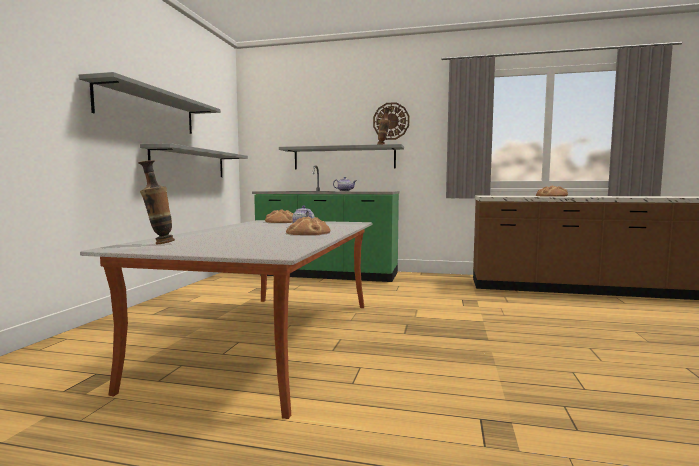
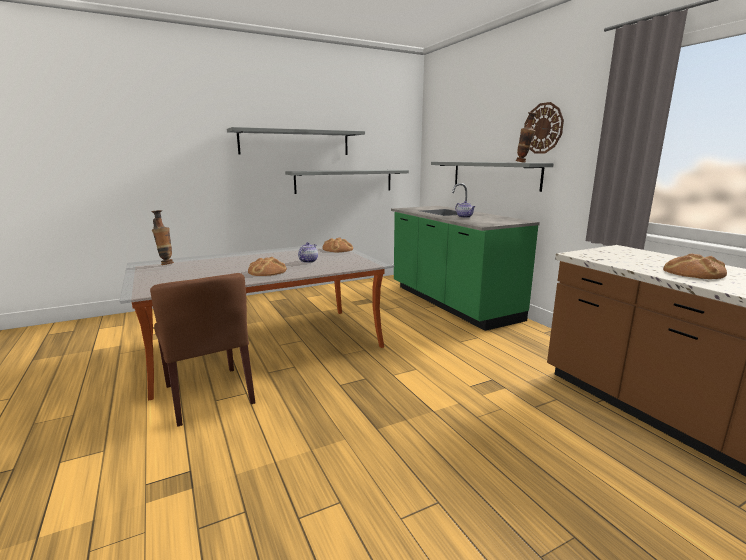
camera: 50 degrees right, 10 degrees up
(334, 383) = (209, 394): none -> brown chair

